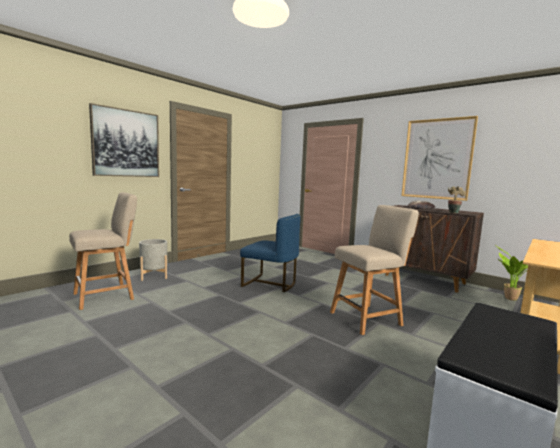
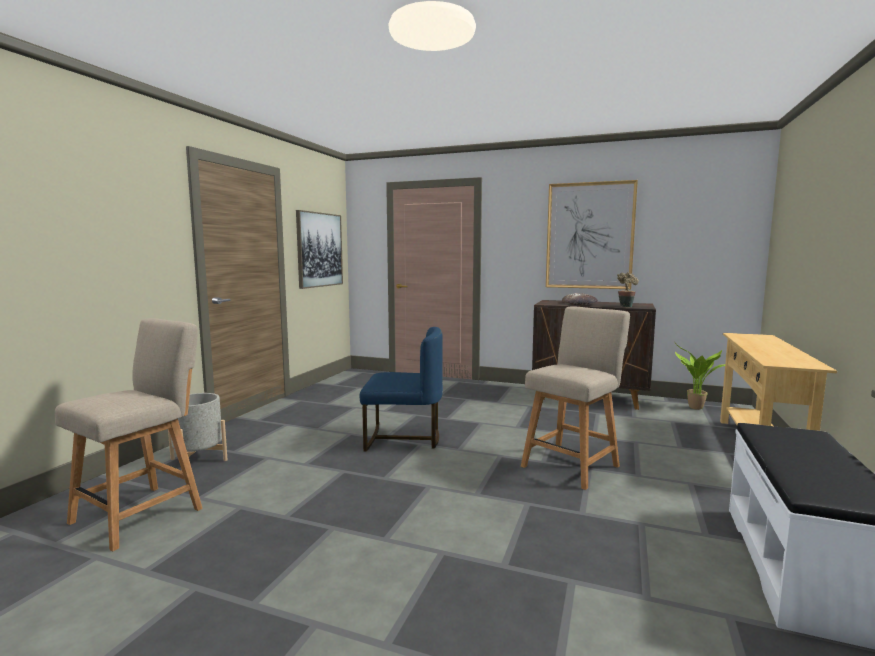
camera: 20 degrees left, 0 degrees up
(126, 143) = (120, 225): picture -> picture (319, 250)

